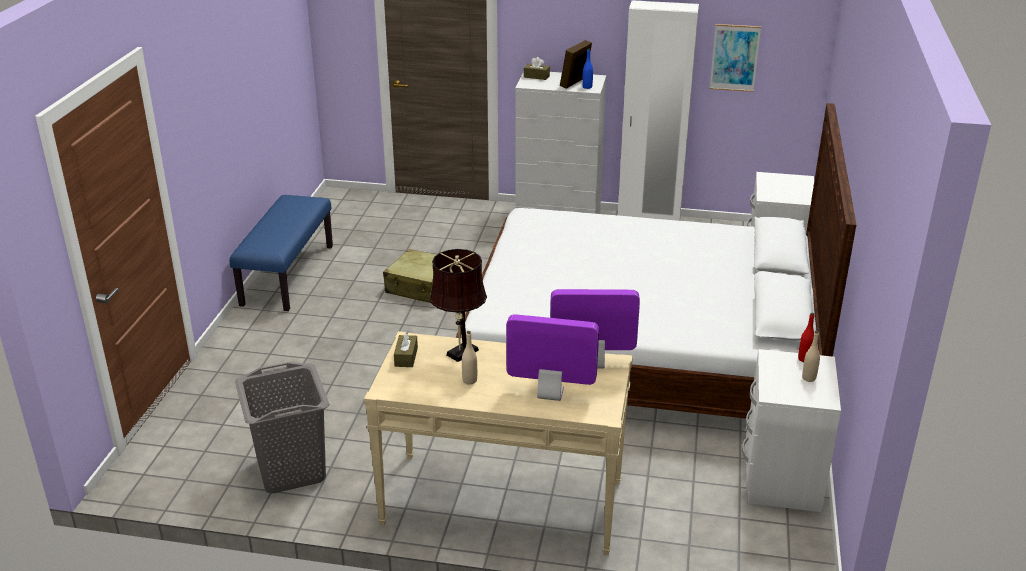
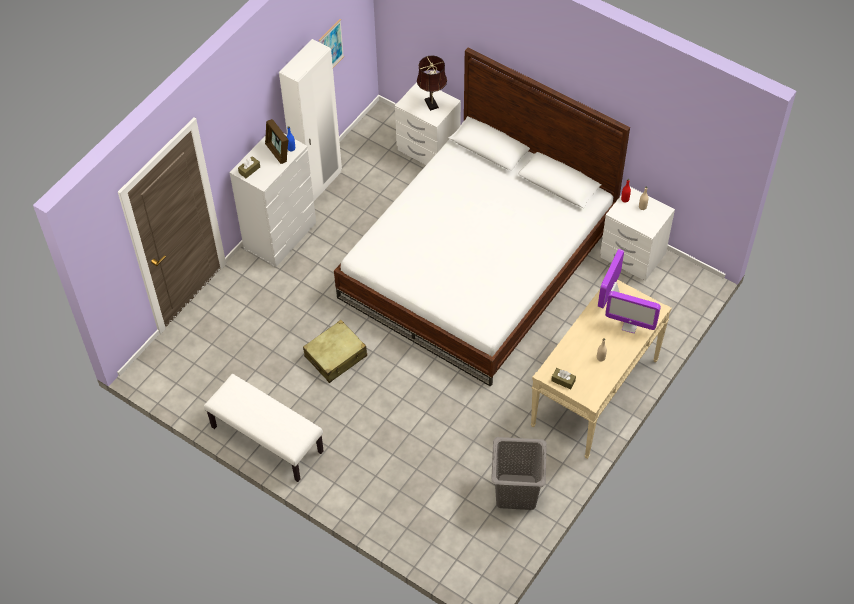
camera: 65 degrees left, 25 degrees up
(287, 275) = (266, 440): blue bench -> white bench
(460, 354) = (571, 354): brown table lamp -> brown table lamp (432, 105)
(550, 394) = (629, 326): monitor -> monitor turned 105 degrees counterclockwise

